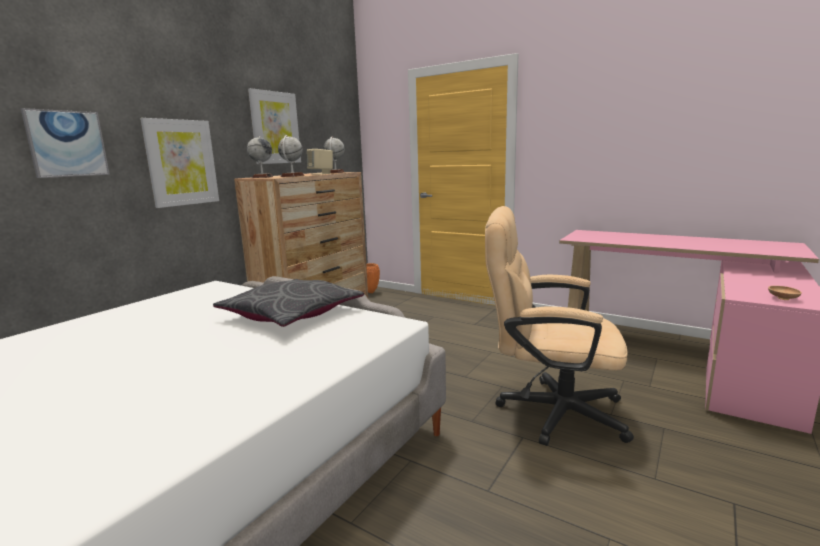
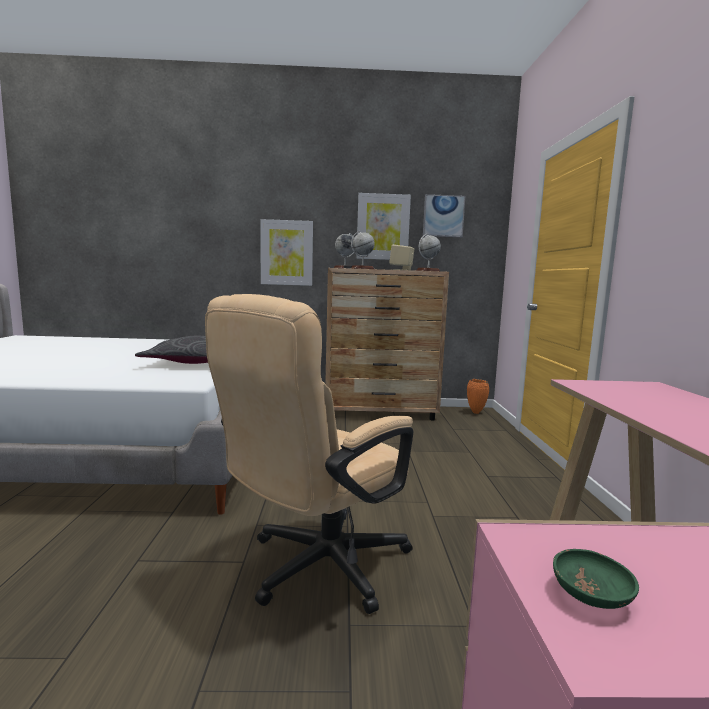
camera: 55 degrees right, 5 degrees down
(67, 144) = (212, 236): picture -> picture (443, 216)
(549, 411) = (315, 569): beige office chair -> beige office chair turned 120 degrees counterclockwise
(783, 298) = (591, 596): brown bowl -> green bowl

